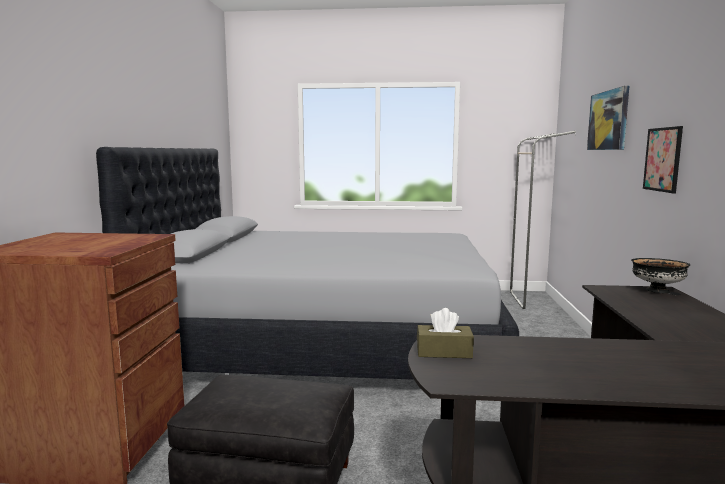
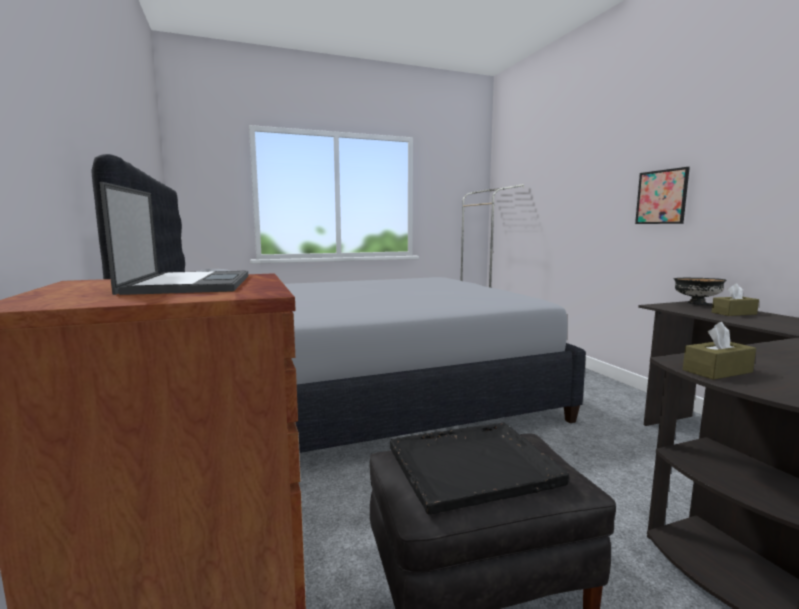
camera: 25 degrees left, 0 degrees up
(97, 241) = (190, 284): none -> laptop
(260, 394) = (474, 465): none -> black tray
(608, 120) = (574, 171): picture -> none
(666, 306) = (734, 313): none -> brown tissue box

